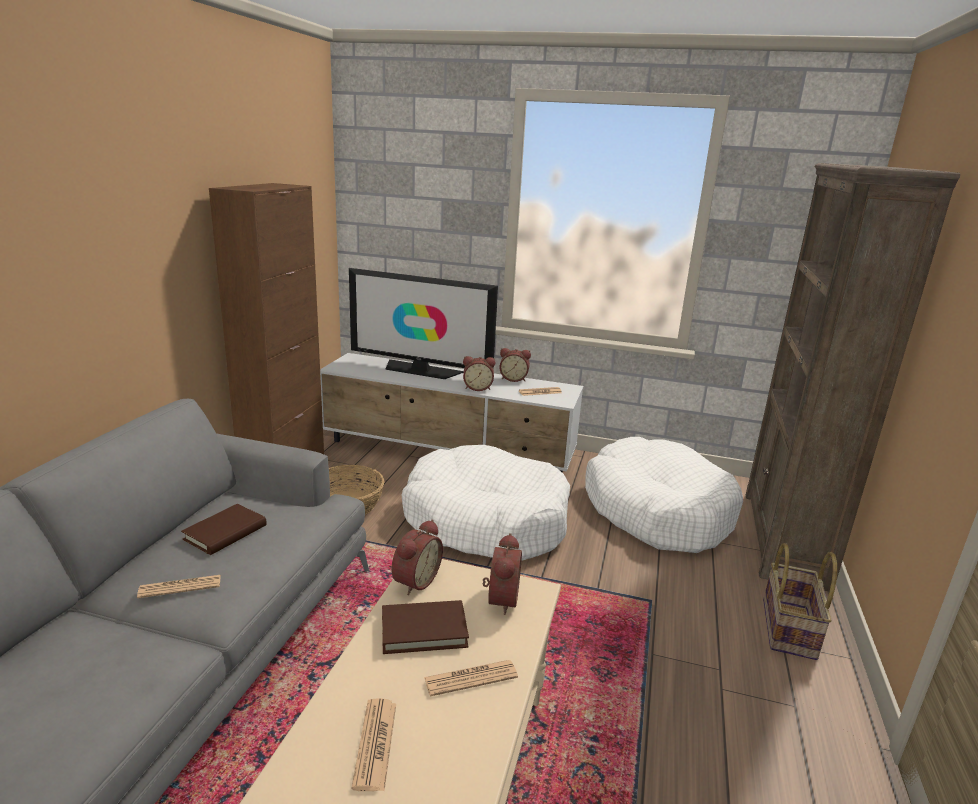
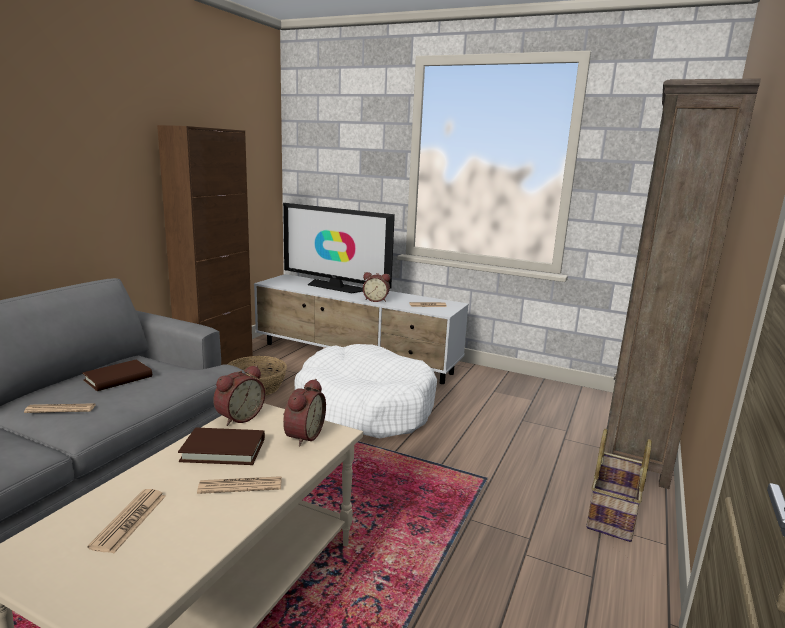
camera: 10 degrees right, 5 degrees down
(513, 379) = (410, 296): alarm clock -> none
(657, 510) = (522, 412): white dog bed -> none

